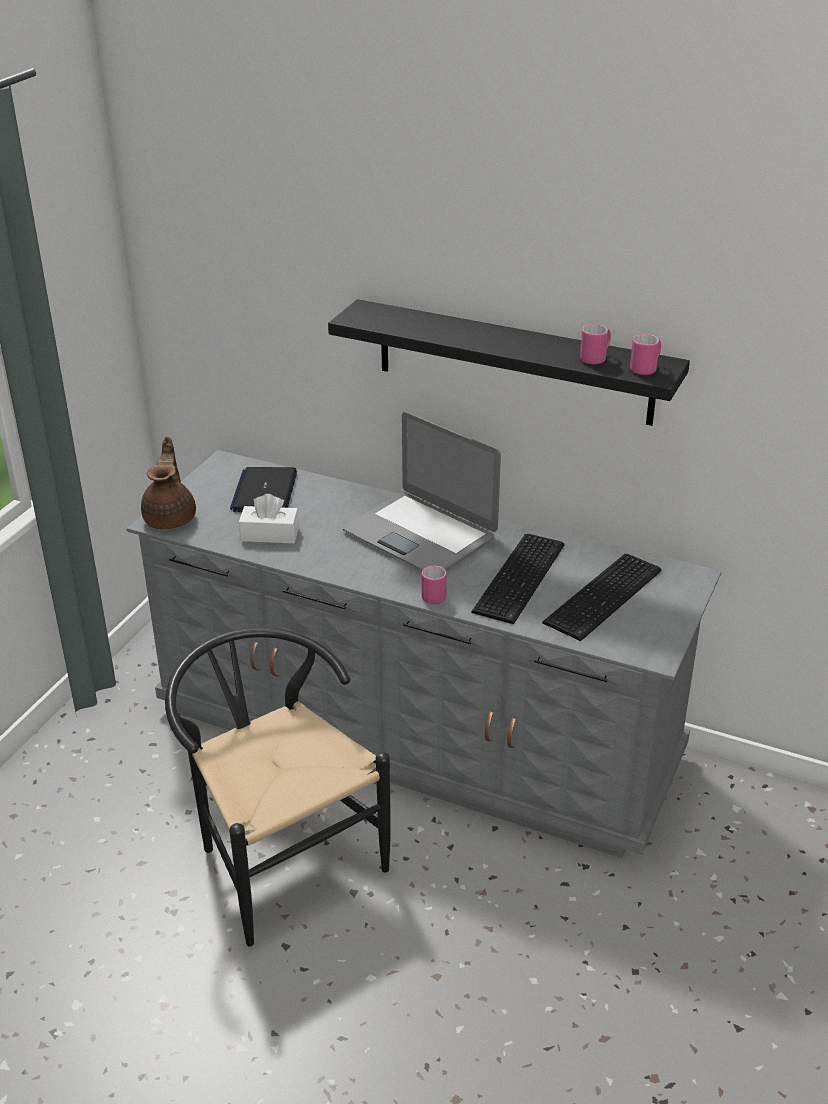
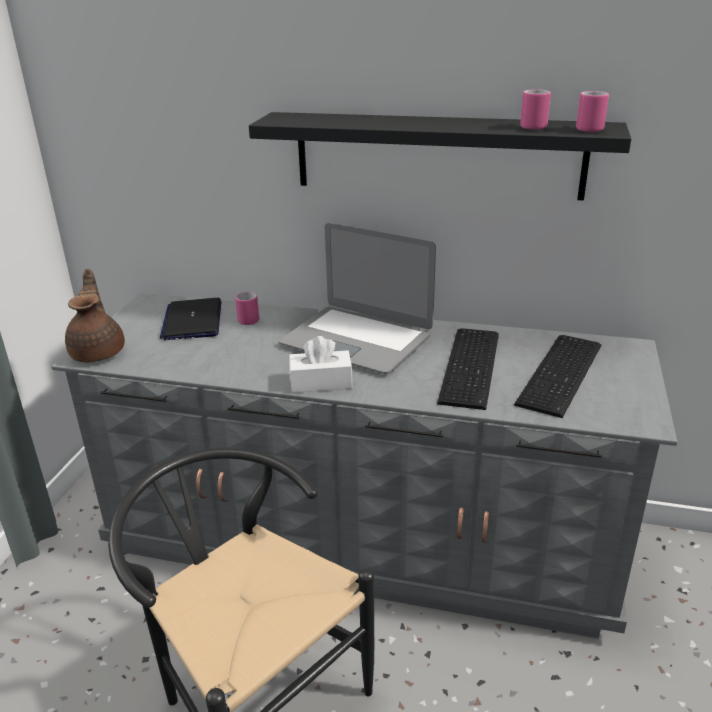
camera: 10 degrees left, 5 degrees down
(270, 534) = (205, 356): white tissue box -> white tissue box (321, 382)
(436, 595) = (394, 392): pink mug -> pink mug (250, 319)

